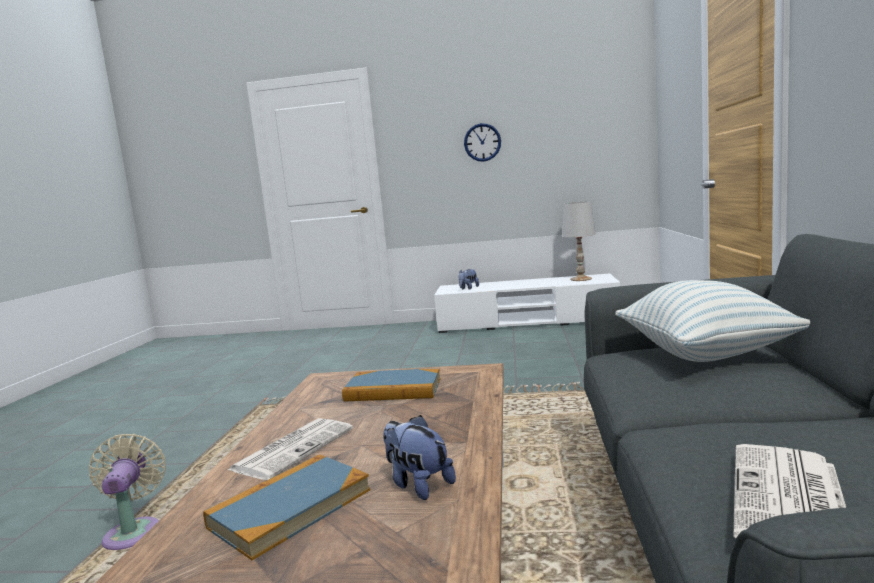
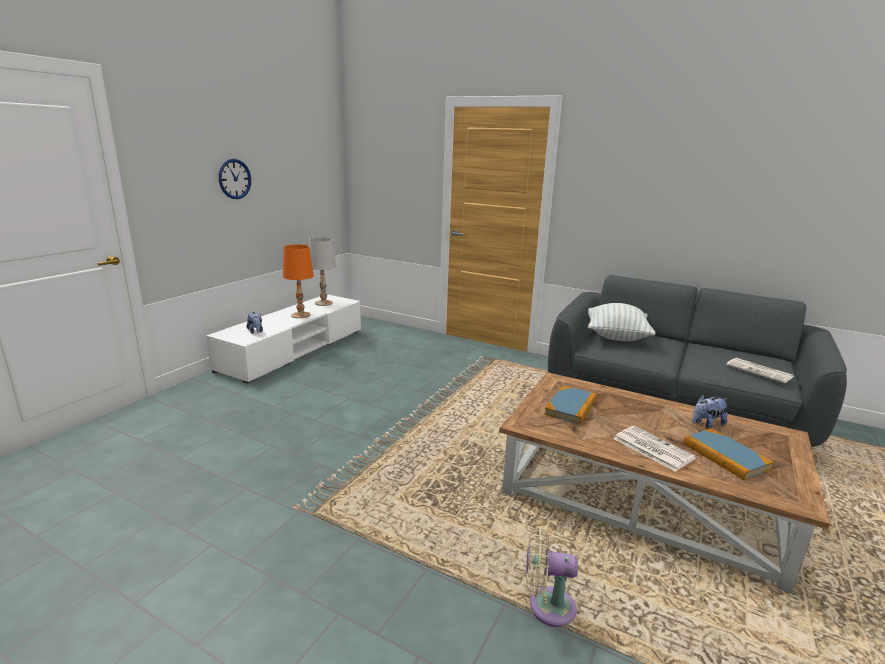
camera: 70 degrees left, 10 degrees up
(532, 284) = (301, 315): none -> orange table lamp

